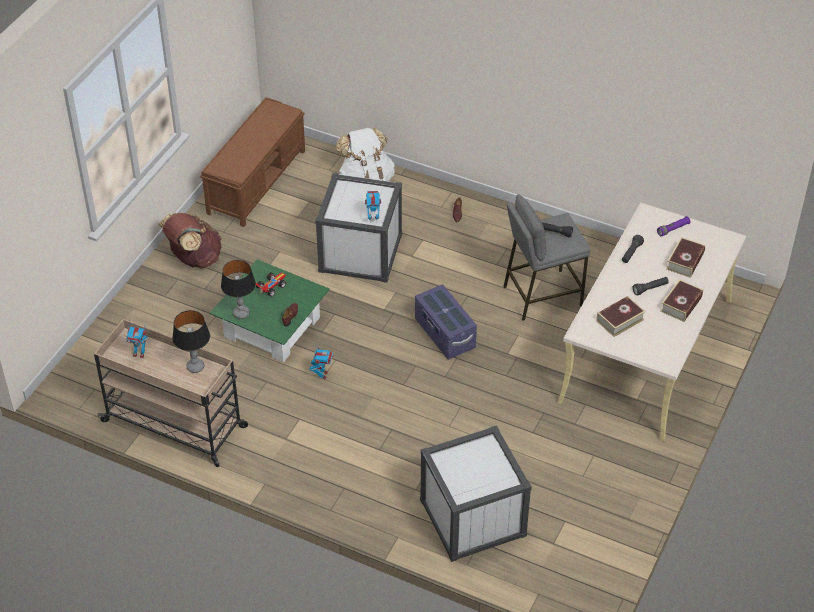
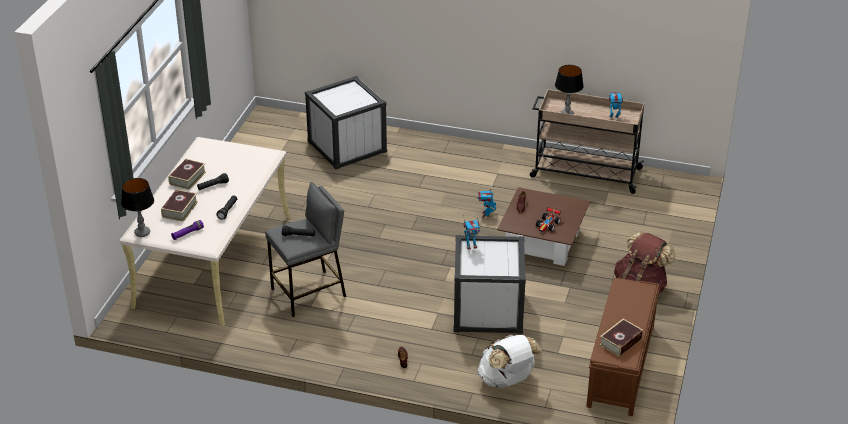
camera: 170 degrees right, 10 degrees down
(241, 313) = (563, 203): table lamp -> table lamp (142, 233)
(272, 327) = (542, 242): green coffee table -> brown coffee table
(445, 334) = (392, 253): purple storage box -> none
(620, 320) = (240, 163): book -> book (620, 342)

